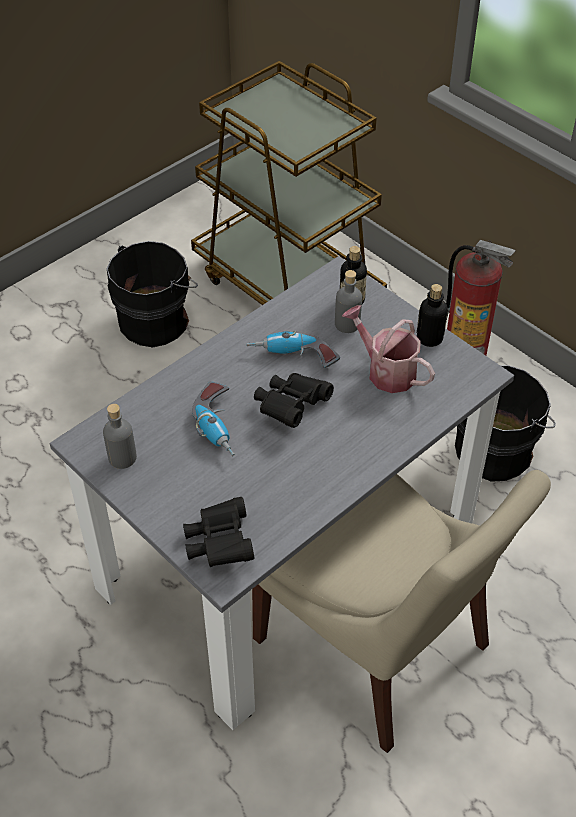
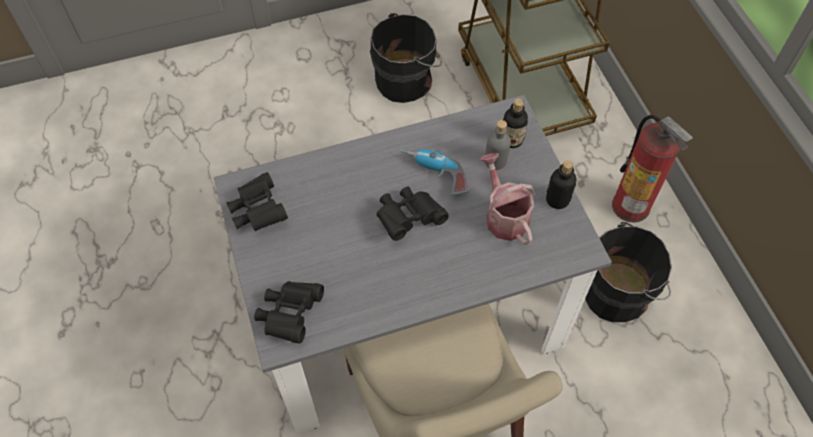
camera: 25 degrees right, 10 degrees up
(122, 458) = (258, 211): grey bottle -> black binoculars
(220, 426) = (345, 213): power drill -> none

